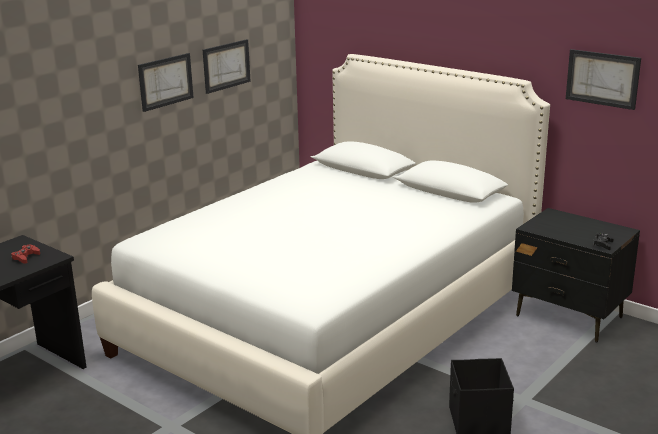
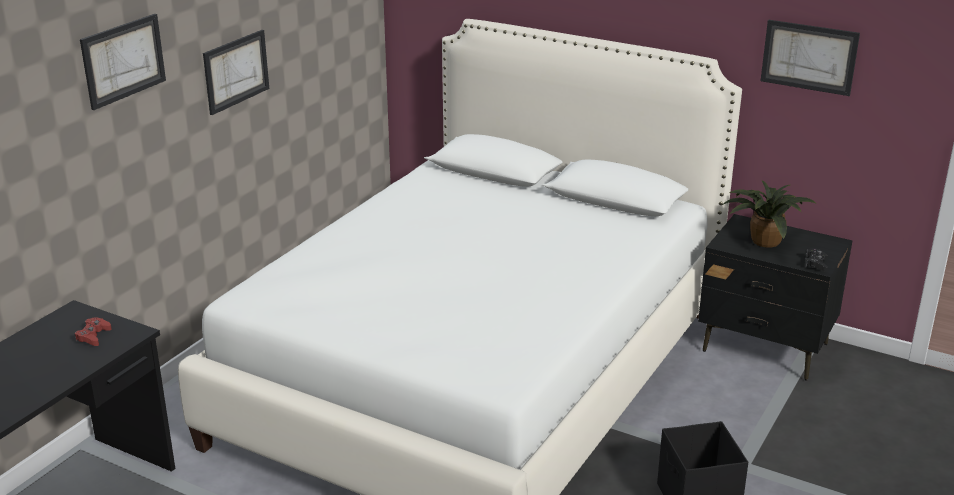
camera: 10 degrees left, 5 degrees up
(226, 66) = (306, 41): picture -> picture (123, 60)
(564, 226) = (763, 240): none -> potted plant

